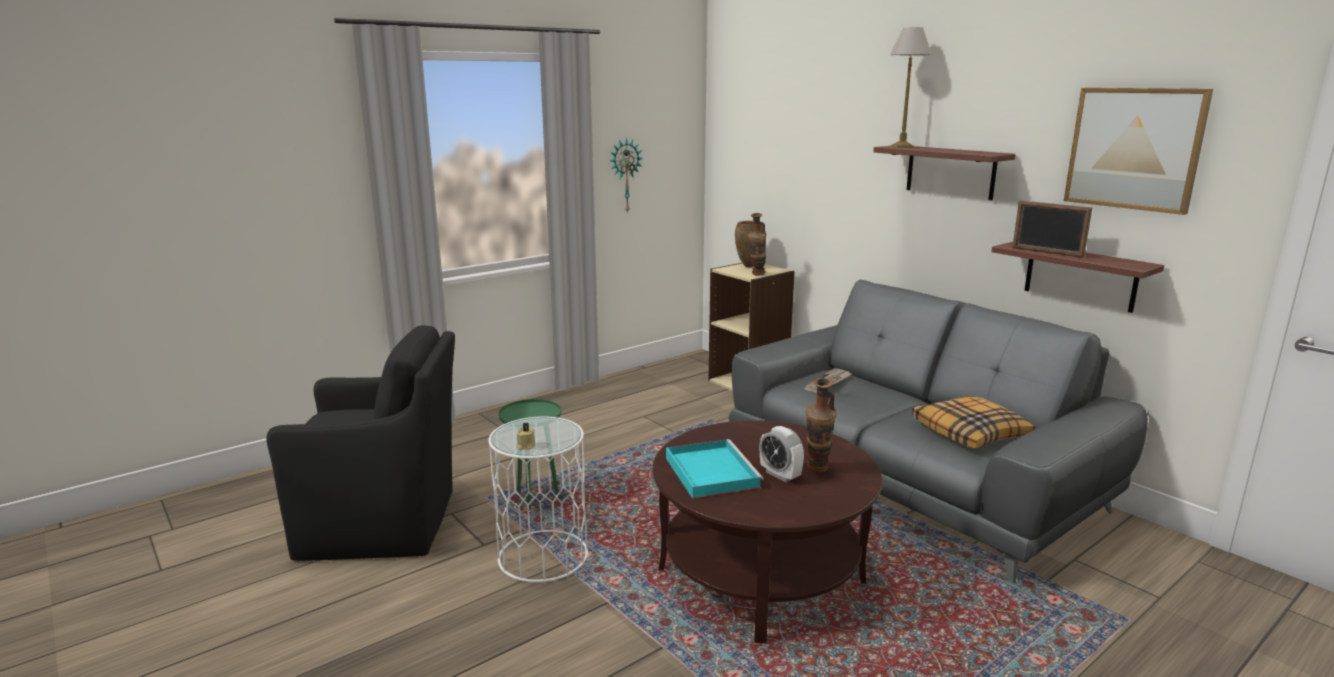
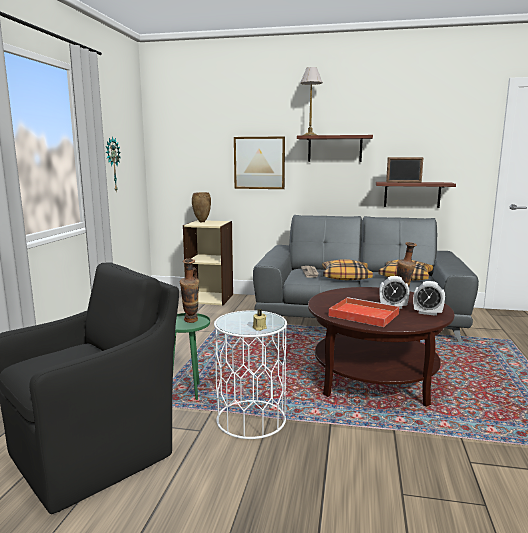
camera: 40 degrees left, 5 degrees down
(710, 471) = (362, 314): turquoise tray -> red tray
(756, 275) = (217, 224): vase -> vase (191, 322)
(803, 502) = (427, 313): none -> alarm clock
(869, 404) = (345, 277): none -> pillow
(1134, 148) = (432, 128): picture -> picture (259, 163)

